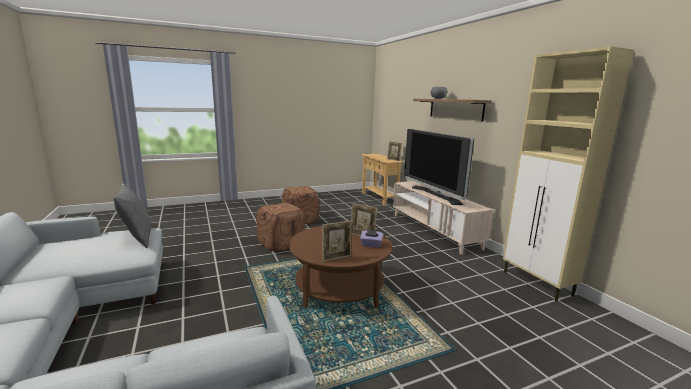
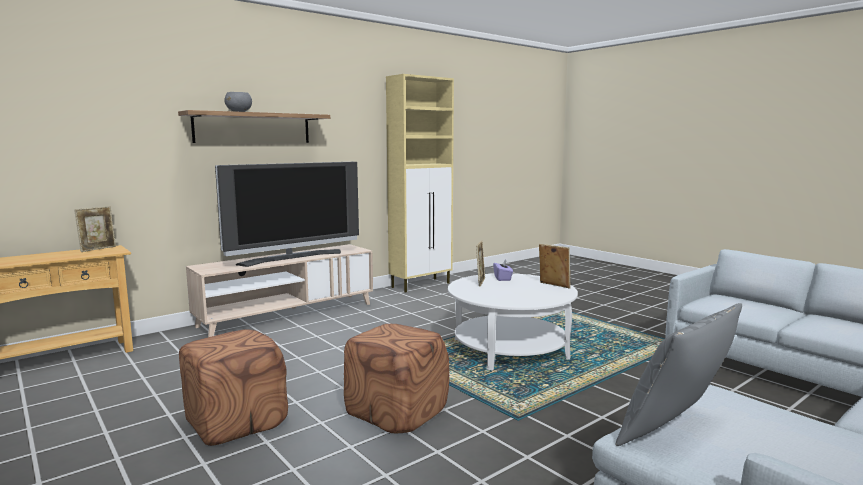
camera: 105 degrees left, 5 degrees down
(339, 288) = (510, 349): brown coffee table -> white coffee table

